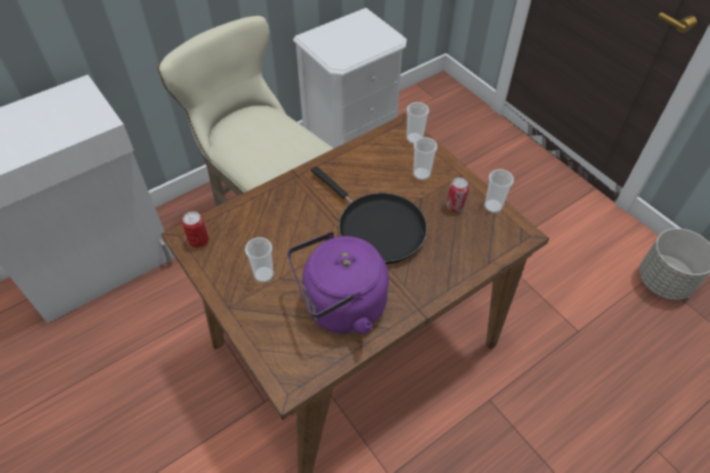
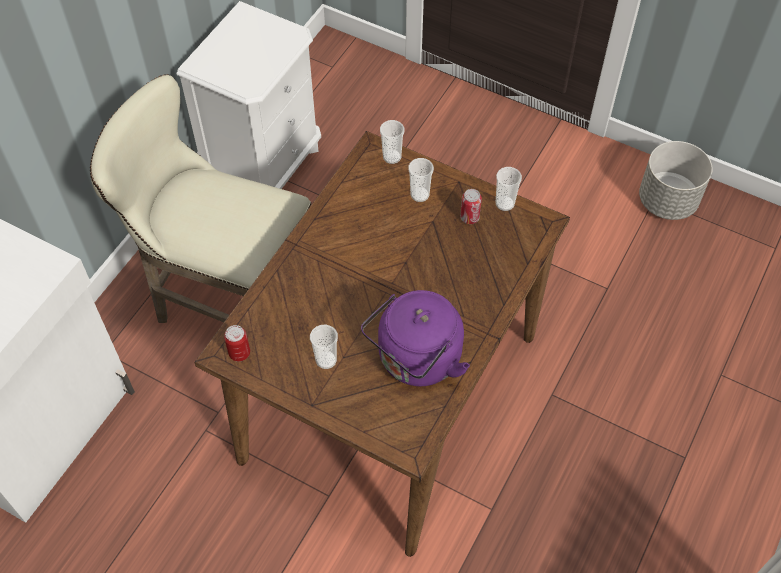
camera: 25 degrees left, 5 degrees up
(376, 227) = (406, 269): black frying pan -> none

